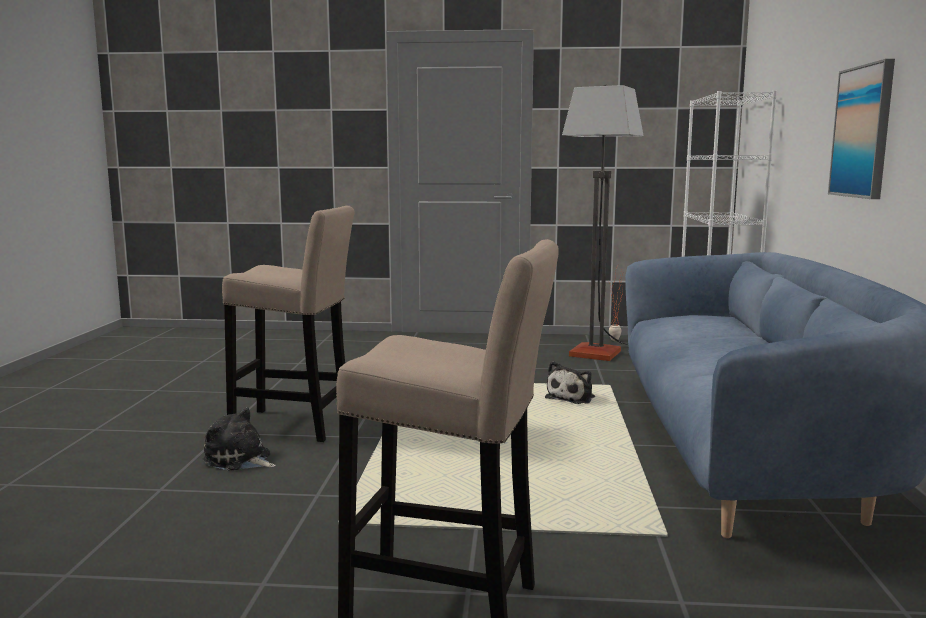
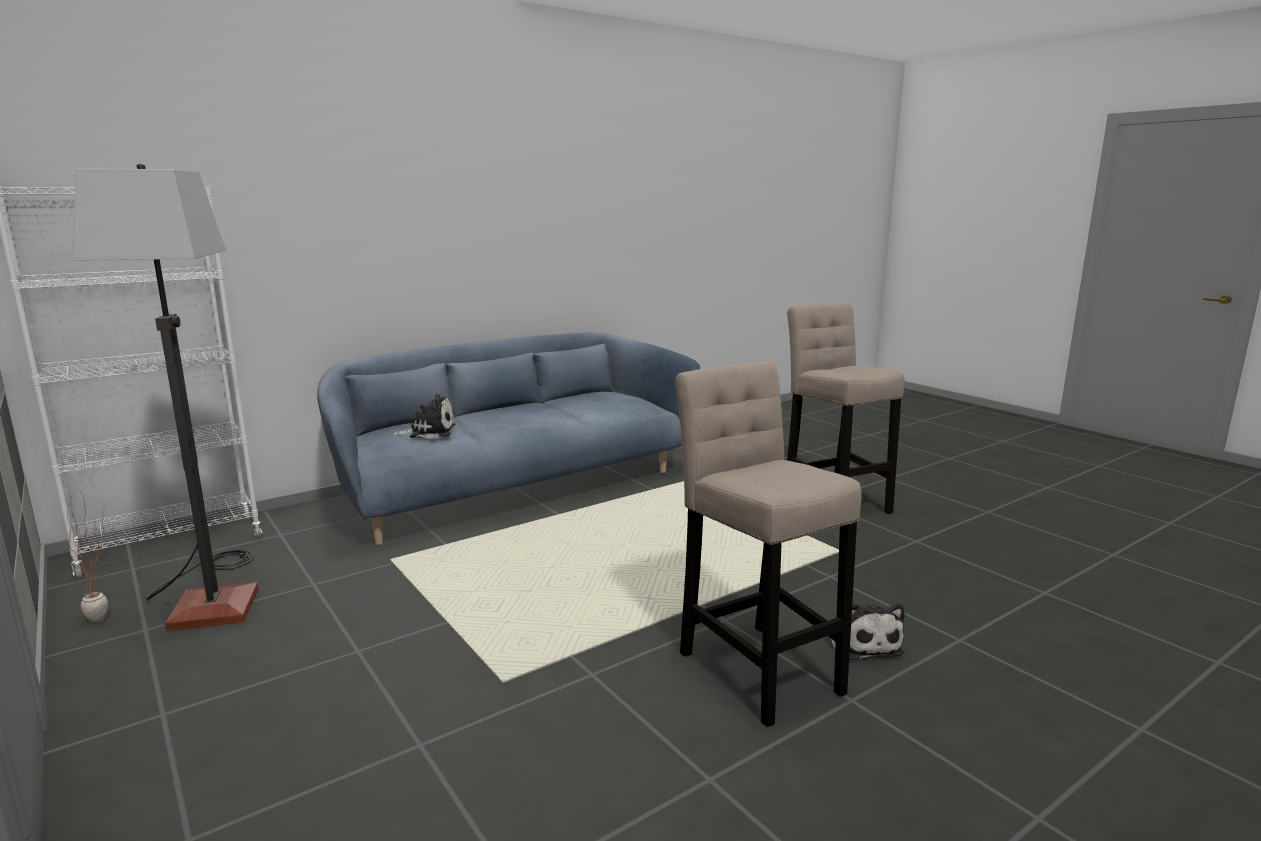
camera: 130 degrees left, 5 degrees up
(572, 397) = (457, 565): plush toy -> plush toy (429, 432)
(862, 132) = (432, 239): picture -> none

